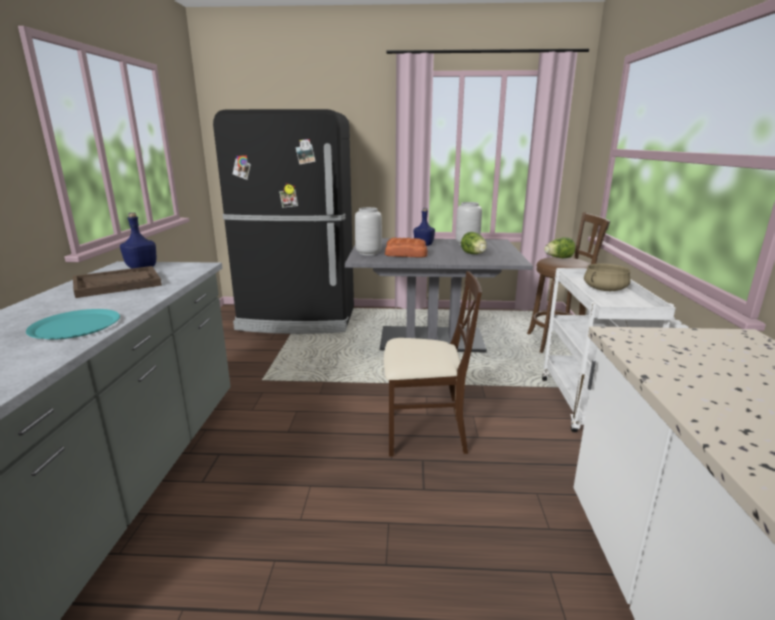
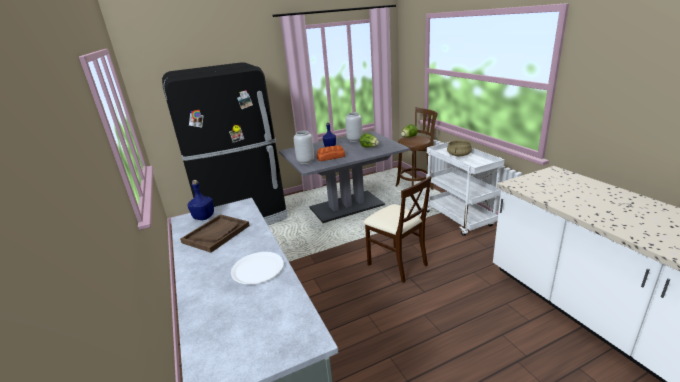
camera: 25 degrees left, 5 degrees up
(75, 326) = (258, 268): turquoise plate -> white plate
(424, 434) = (397, 263): beige chair -> beige chair turned 75 degrees clockwise

